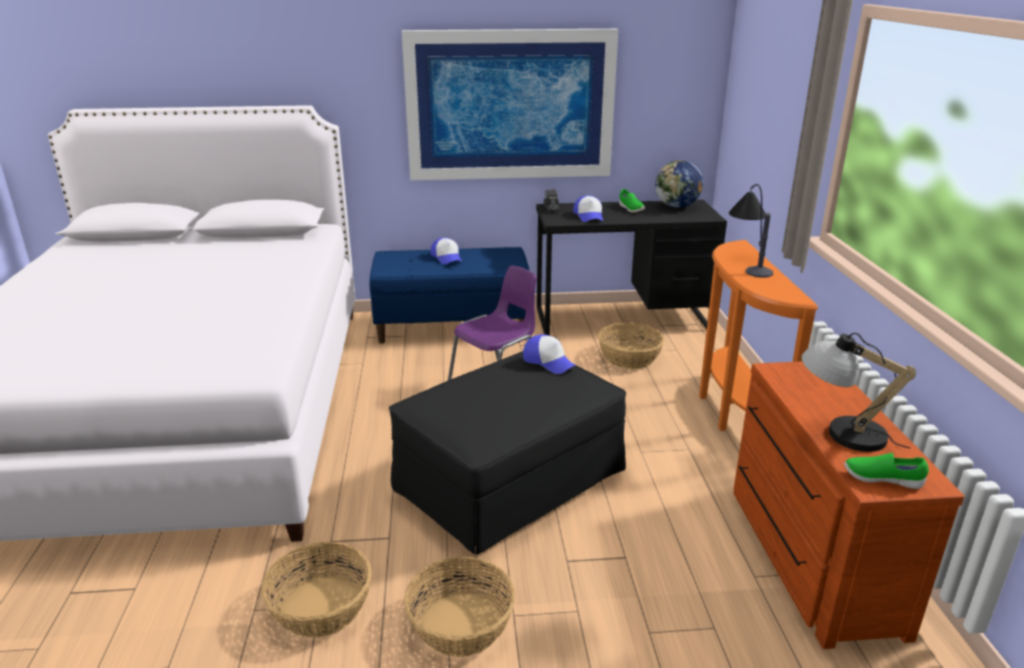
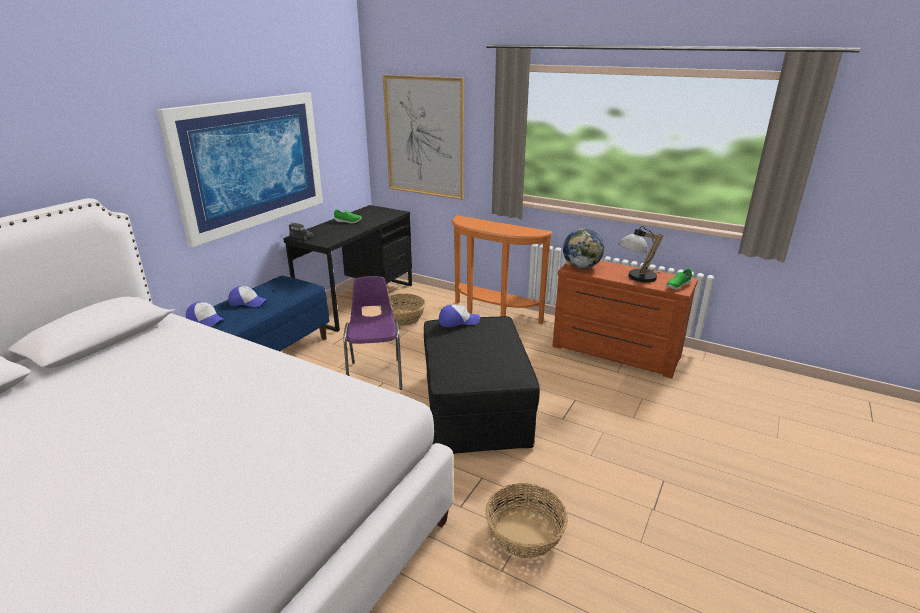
camera: 55 degrees left, 0 degrees up
(461, 624) = (585, 477): basket -> none
(589, 216) = (337, 233): cap -> cap (206, 319)
(677, 206) = (367, 212): globe -> globe (581, 267)
(747, 262) = (485, 224): table lamp -> none
(762, 112) = (424, 137): none -> picture

